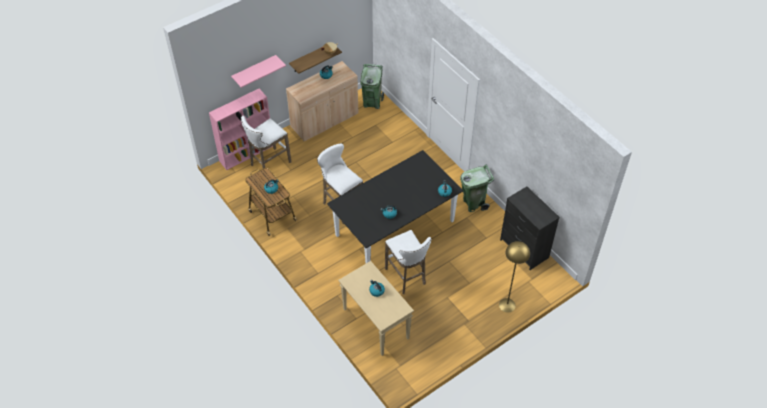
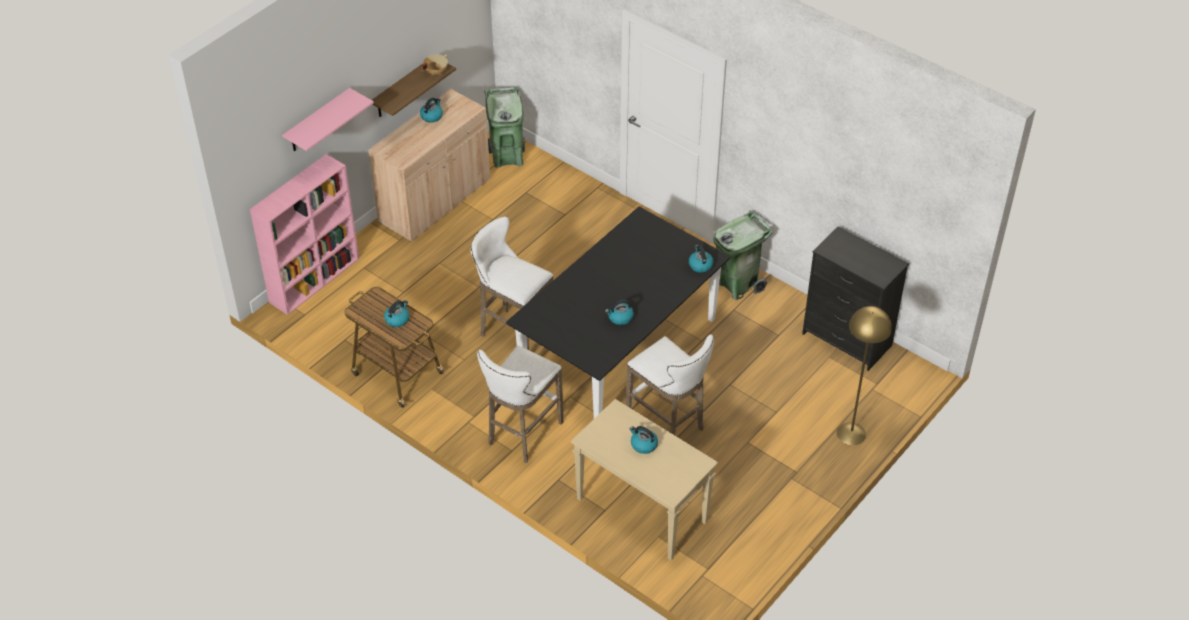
camera: 15 degrees left, 5 degrees down
(269, 164) = (361, 290): white stool -> white stool (522, 435)

